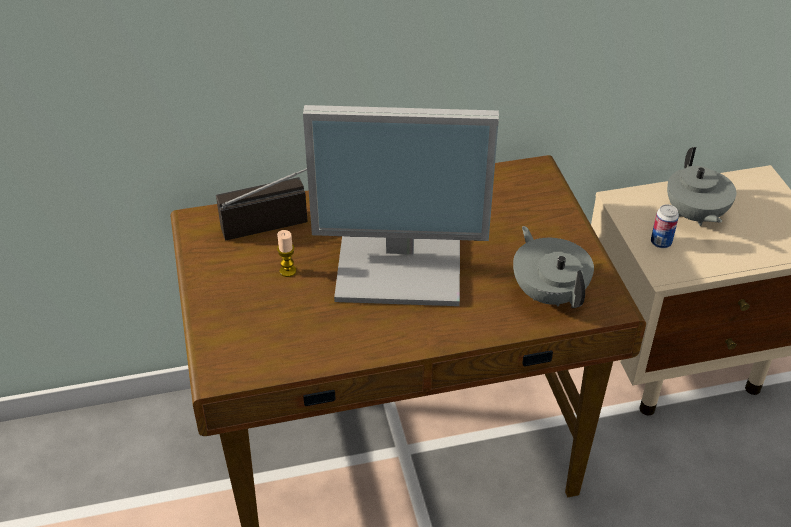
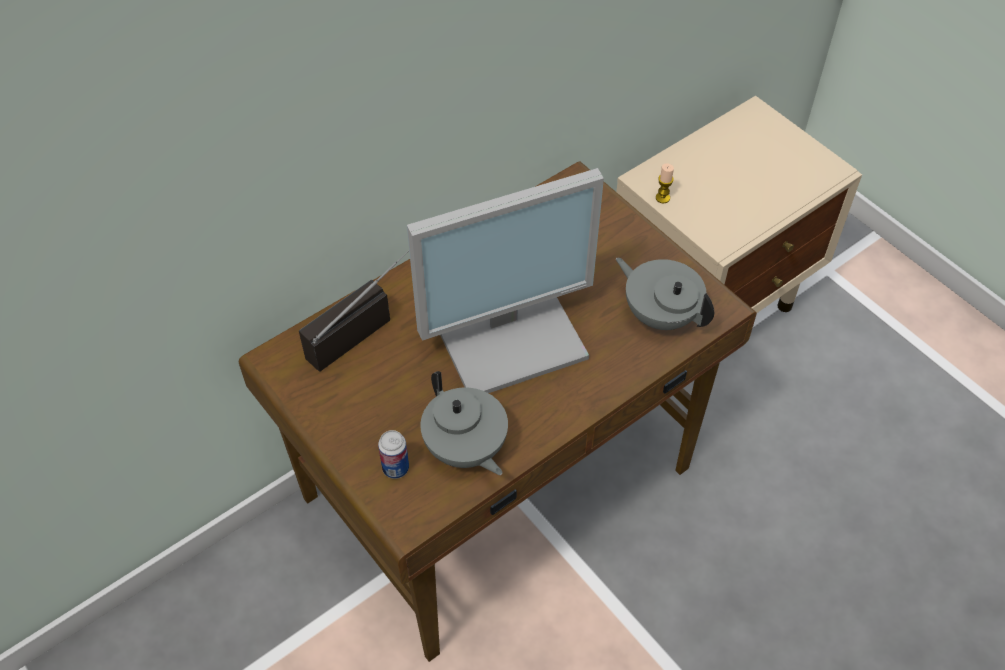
camera: 25 degrees left, 10 degrees up
(288, 271) = (404, 382): candle -> candle (662, 198)
(661, 242) = (702, 213): can -> can (395, 468)
(694, 215) = (717, 173): grey teapot -> grey teapot (465, 449)

